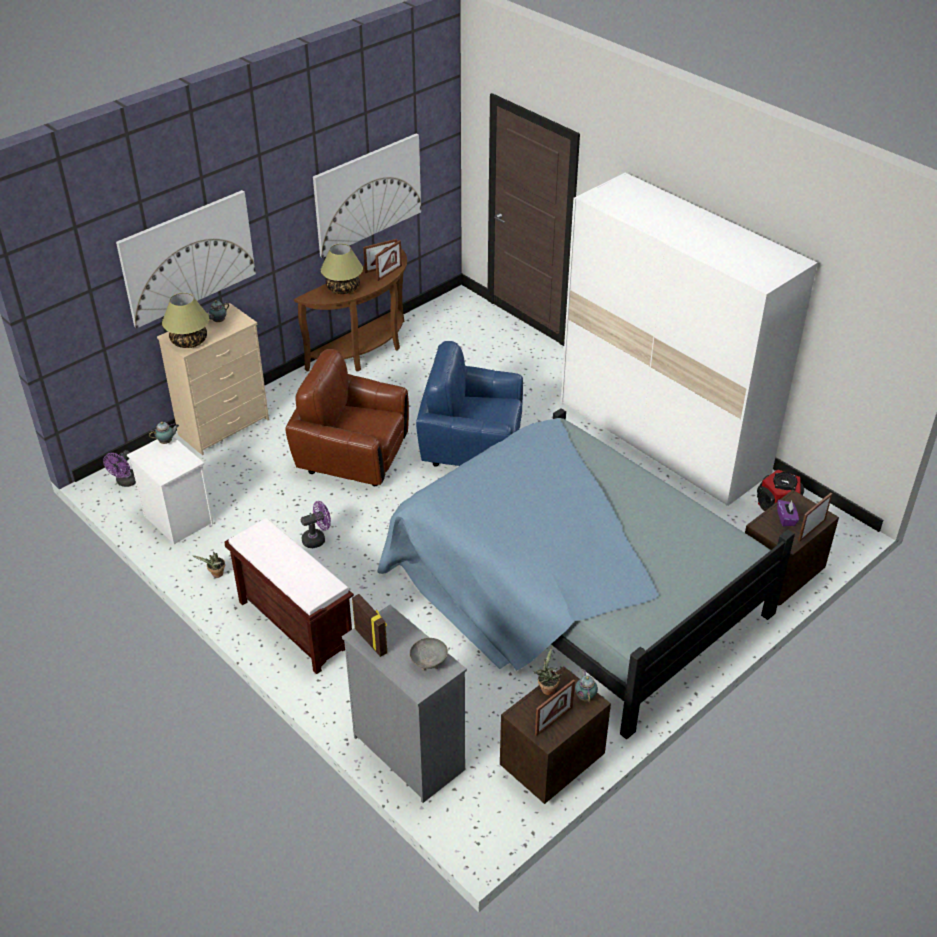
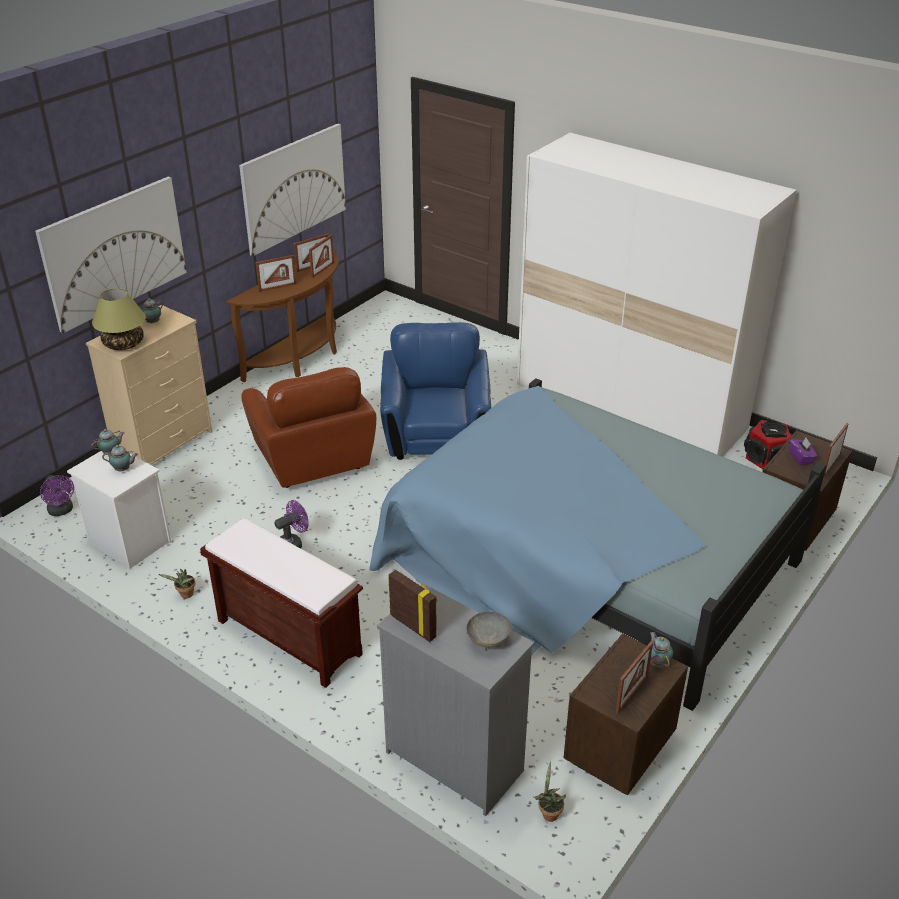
camera: 10 degrees left, 5 degrees down
(125, 482) = (62, 511): purple fan -> purple fan turned 45 degrees counterclockwise
(174, 459) = (123, 469): none -> teapot
(343, 288) = (277, 287): table lamp -> picture frame
(352, 456) = (311, 458): brown armchair -> brown armchair turned 120 degrees counterclockwise
(471, 446) = (436, 435): blue armchair -> blue armchair turned 90 degrees clockwise
(547, 688) = (612, 659): potted plant -> potted plant (548, 813)

